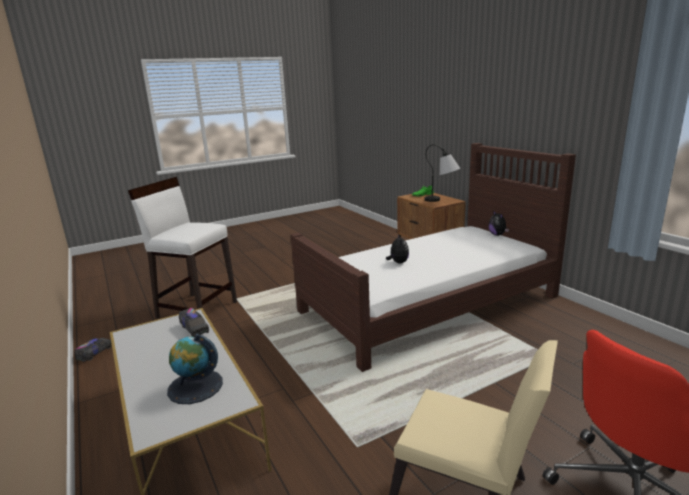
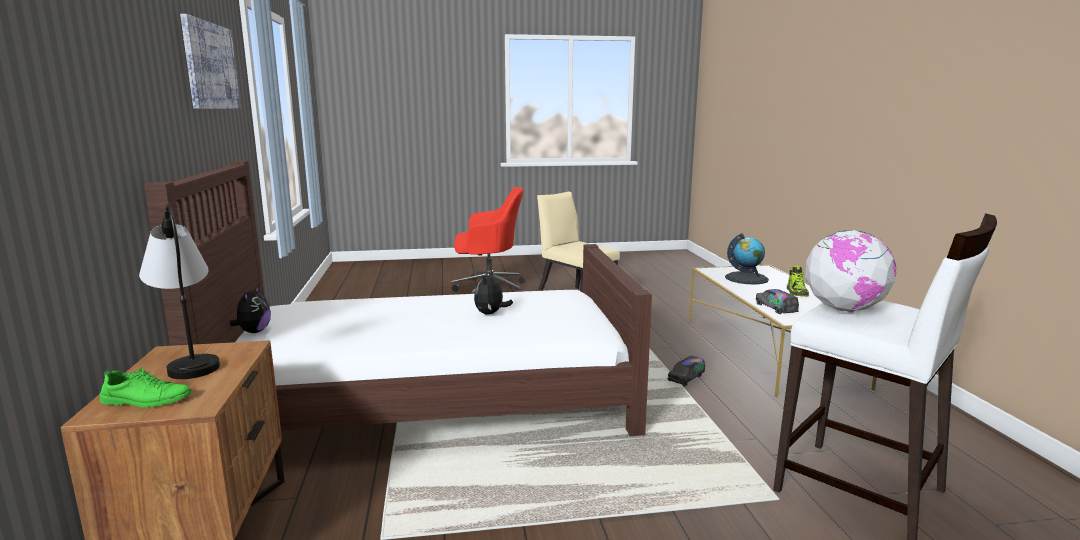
camera: 160 degrees left, 5 degrees down
(95, 353) = (981, 439): toy truck -> toy truck (686, 378)
(153, 363) = (797, 292): none -> shoe
(200, 227) = (844, 309): none -> globe
(573, 89) = (210, 66): none -> picture

